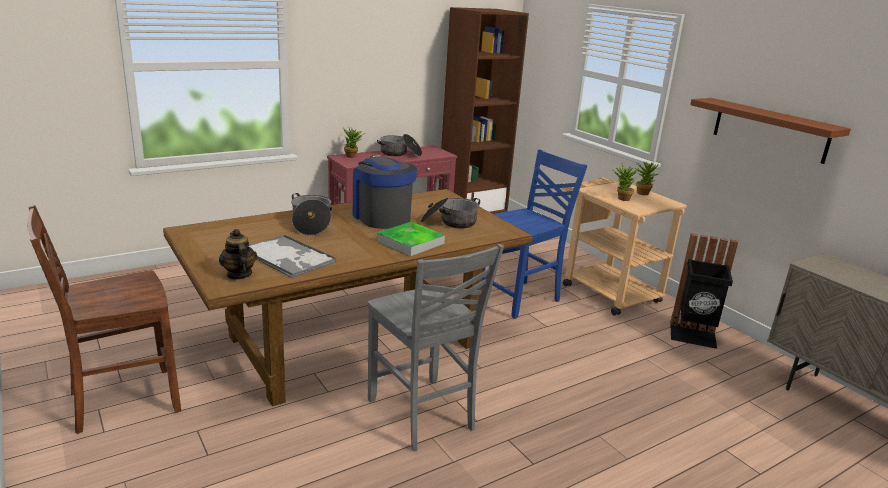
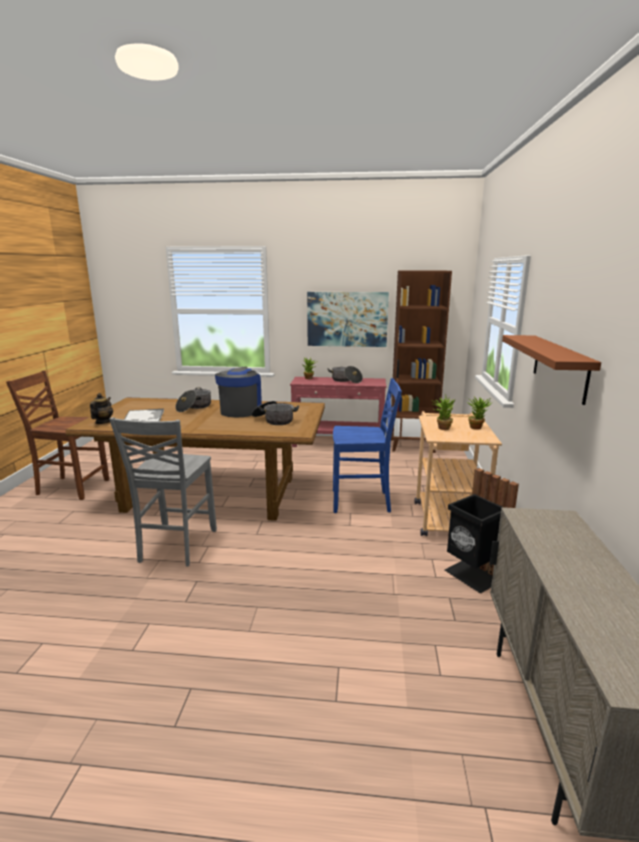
camera: 40 degrees right, 5 degrees down
(391, 71) = (347, 319): none -> picture
(410, 242) = (222, 425): tray -> none

